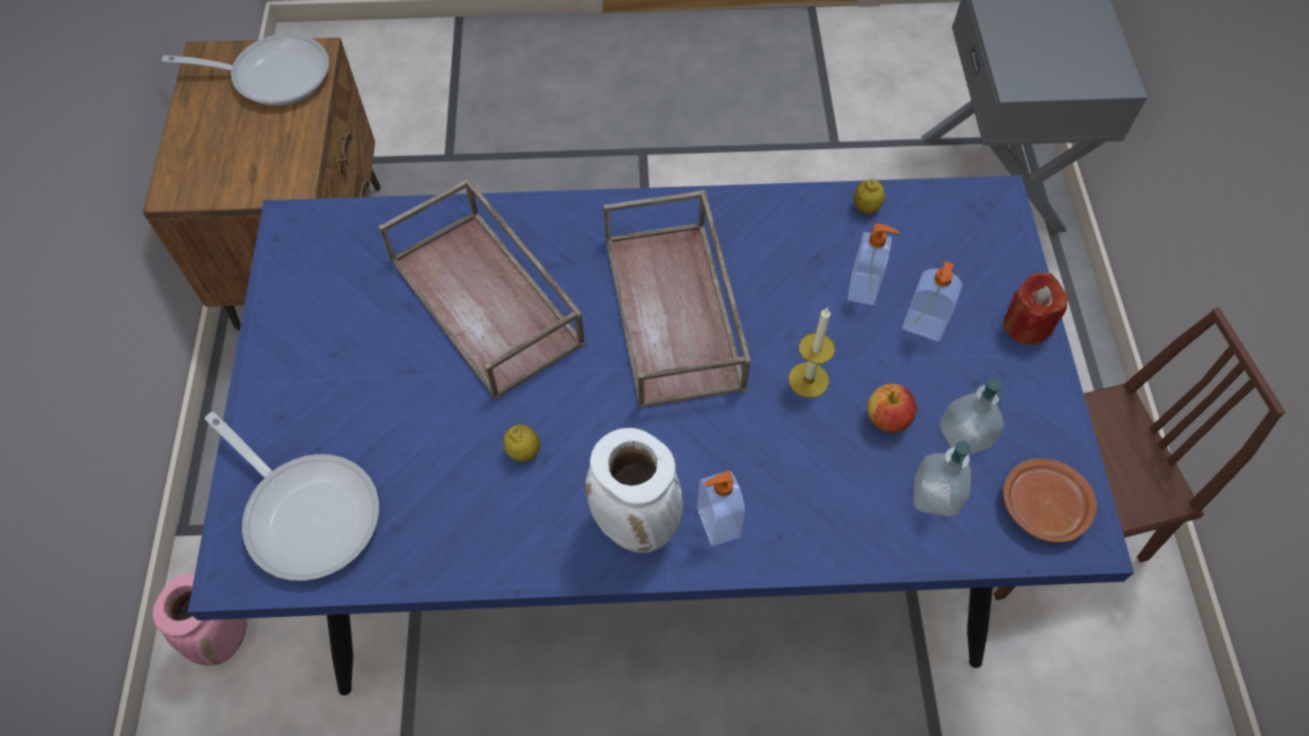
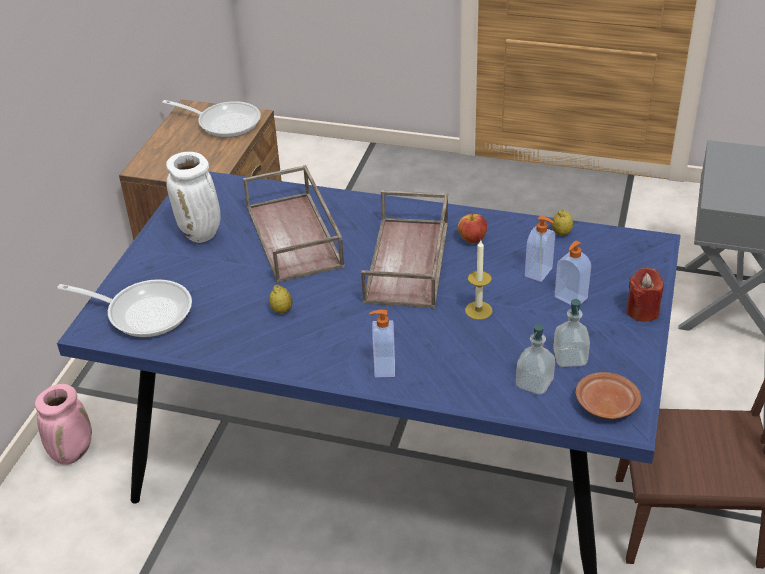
camera: 20 degrees right, 20 degrees down
(307, 511) = (143, 312): frying pan -> frying pan turned 45 degrees counterclockwise
(638, 525) = (334, 358): white vase -> white vase (201, 234)
(887, 419) = (521, 339): apple -> apple (472, 239)

